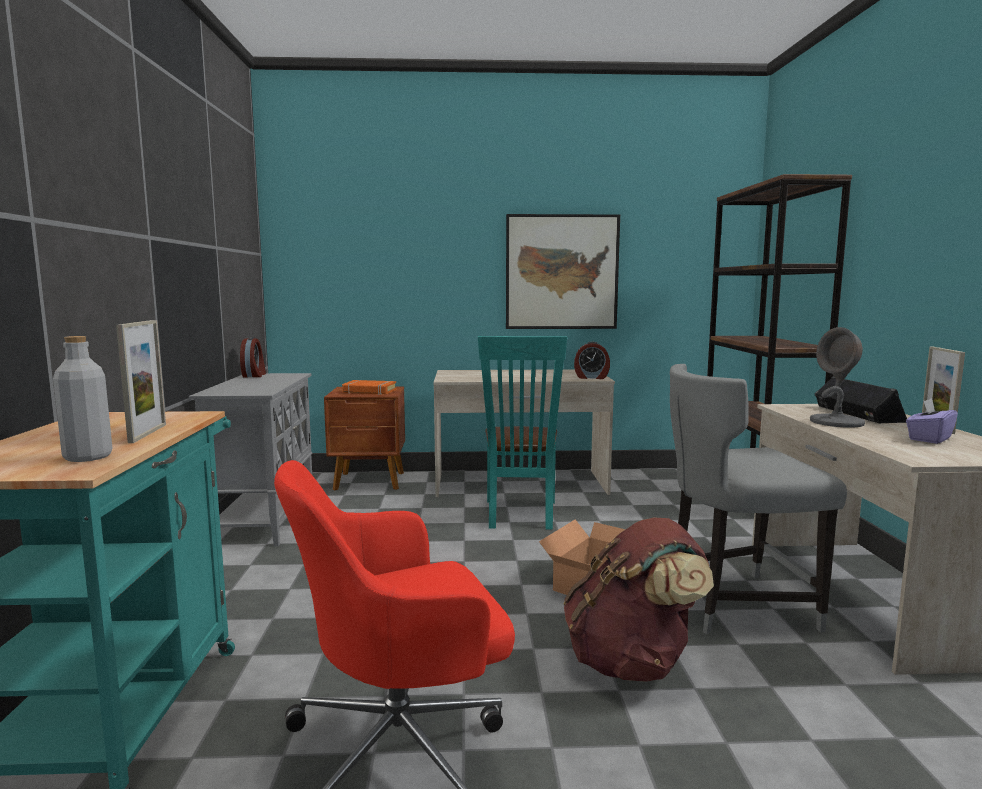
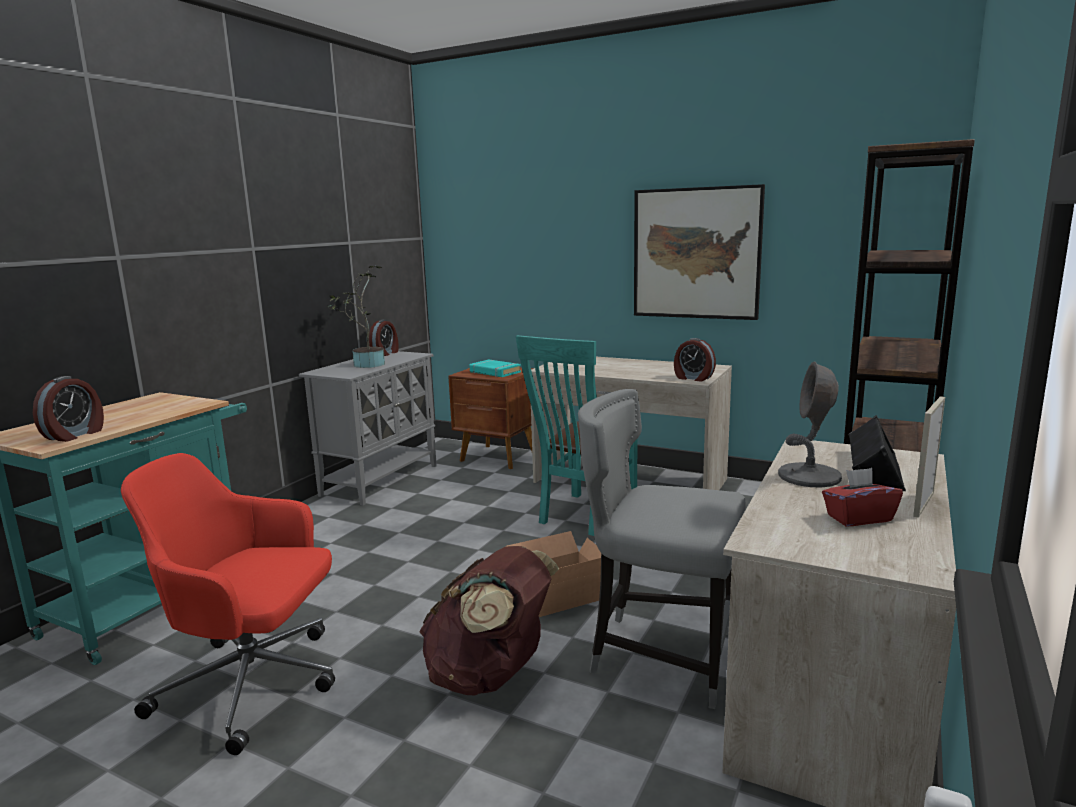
camera: 30 degrees right, 5 degrees up
(88, 457) = (75, 435): grey bottle -> alarm clock
(148, 433) = (142, 418): picture frame -> none
(258, 384) = (365, 365): none -> potted plant
(369, 391) = (494, 372): orange book -> turquoise book
(929, 439) = (858, 518): purple tissue box -> red tissue box

